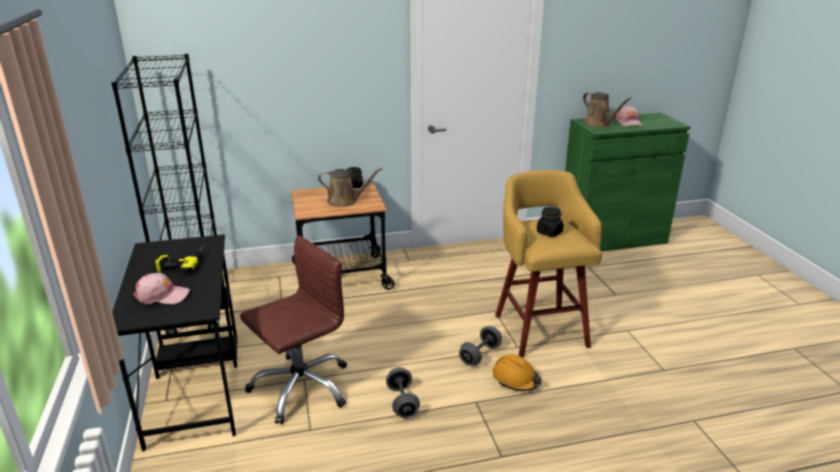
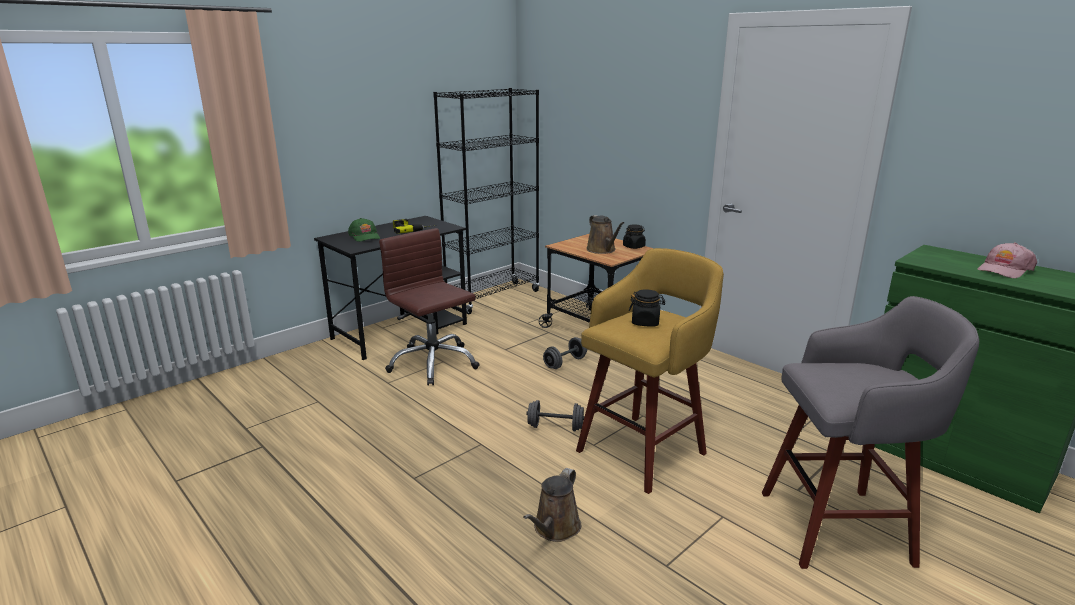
camera: 60 degrees right, 5 degrees down
(162, 295) = (365, 236): pink cap -> green cap
(301, 387) = (433, 363): brown office chair -> brown office chair turned 150 degrees counterclockwise
(402, 402) = (449, 409): grey dumbbell -> grey dumbbell (565, 363)
(516, 379) = (536, 457): orange hard hat -> none
(599, 124) = (945, 258): brown watering can -> brown watering can (555, 529)
(655, 298) = (840, 527): none -> grey stool

